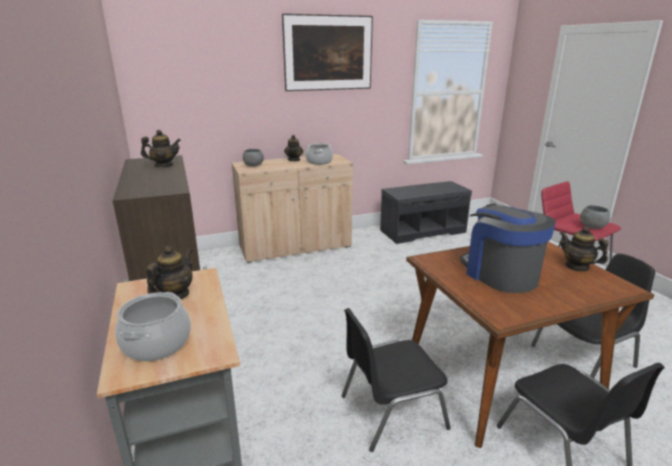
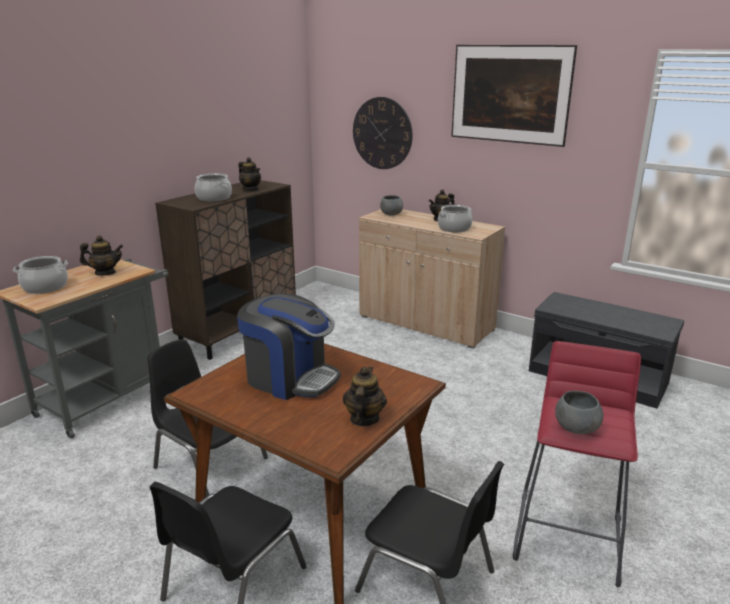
camera: 55 degrees right, 0 degrees up
(161, 179) = (213, 198): none -> cooking pot
(214, 96) = (382, 133): none -> wall clock
(500, 274) = (290, 378): coffee machine -> coffee machine turned 90 degrees clockwise

